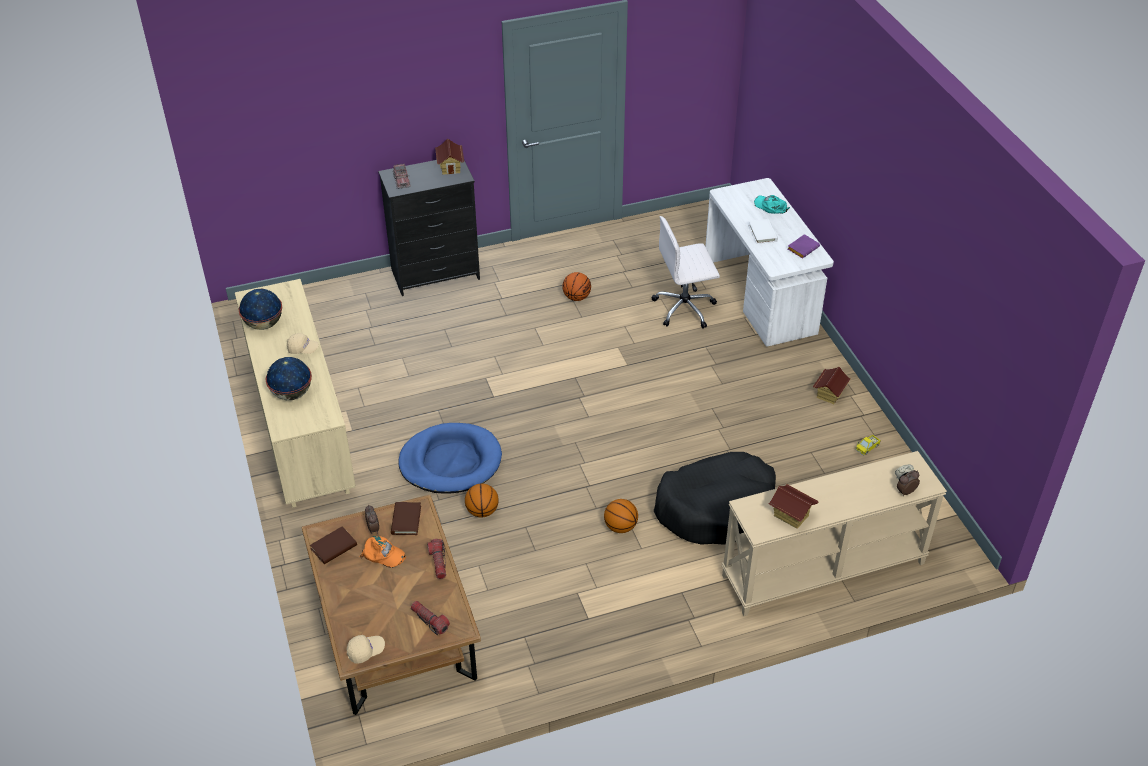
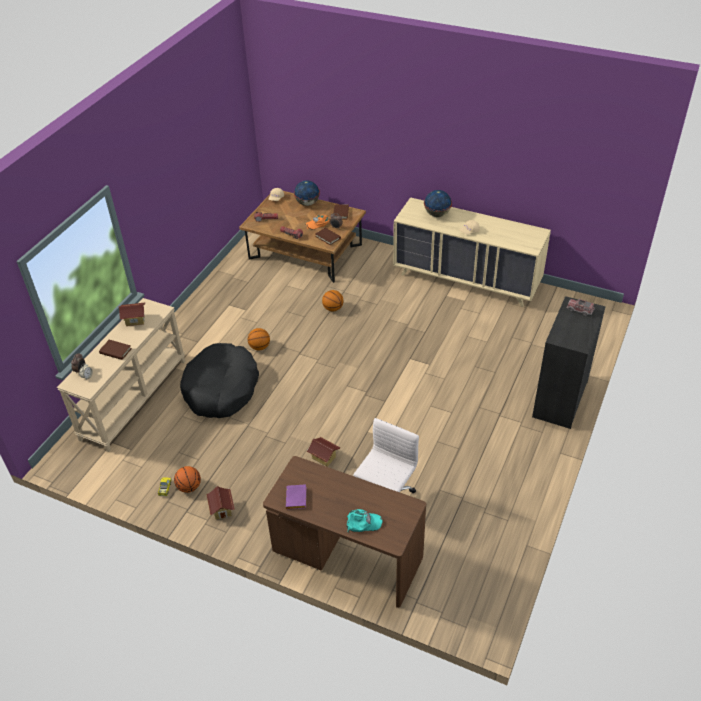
camera: 135 degrees right, 0 degrees up
(264, 324) = (507, 227): globe -> globe (307, 203)
(450, 167) = (574, 339): toy house -> toy house (324, 458)
(450, 462) = (380, 316): blue dog bed -> none
(576, 297) = (460, 452): basketball -> basketball (189, 487)
(761, 297) = (346, 556): white desk -> brown desk
(762, 233) = (340, 490): white book -> none
(847, 489) = (115, 351): none -> brown book

